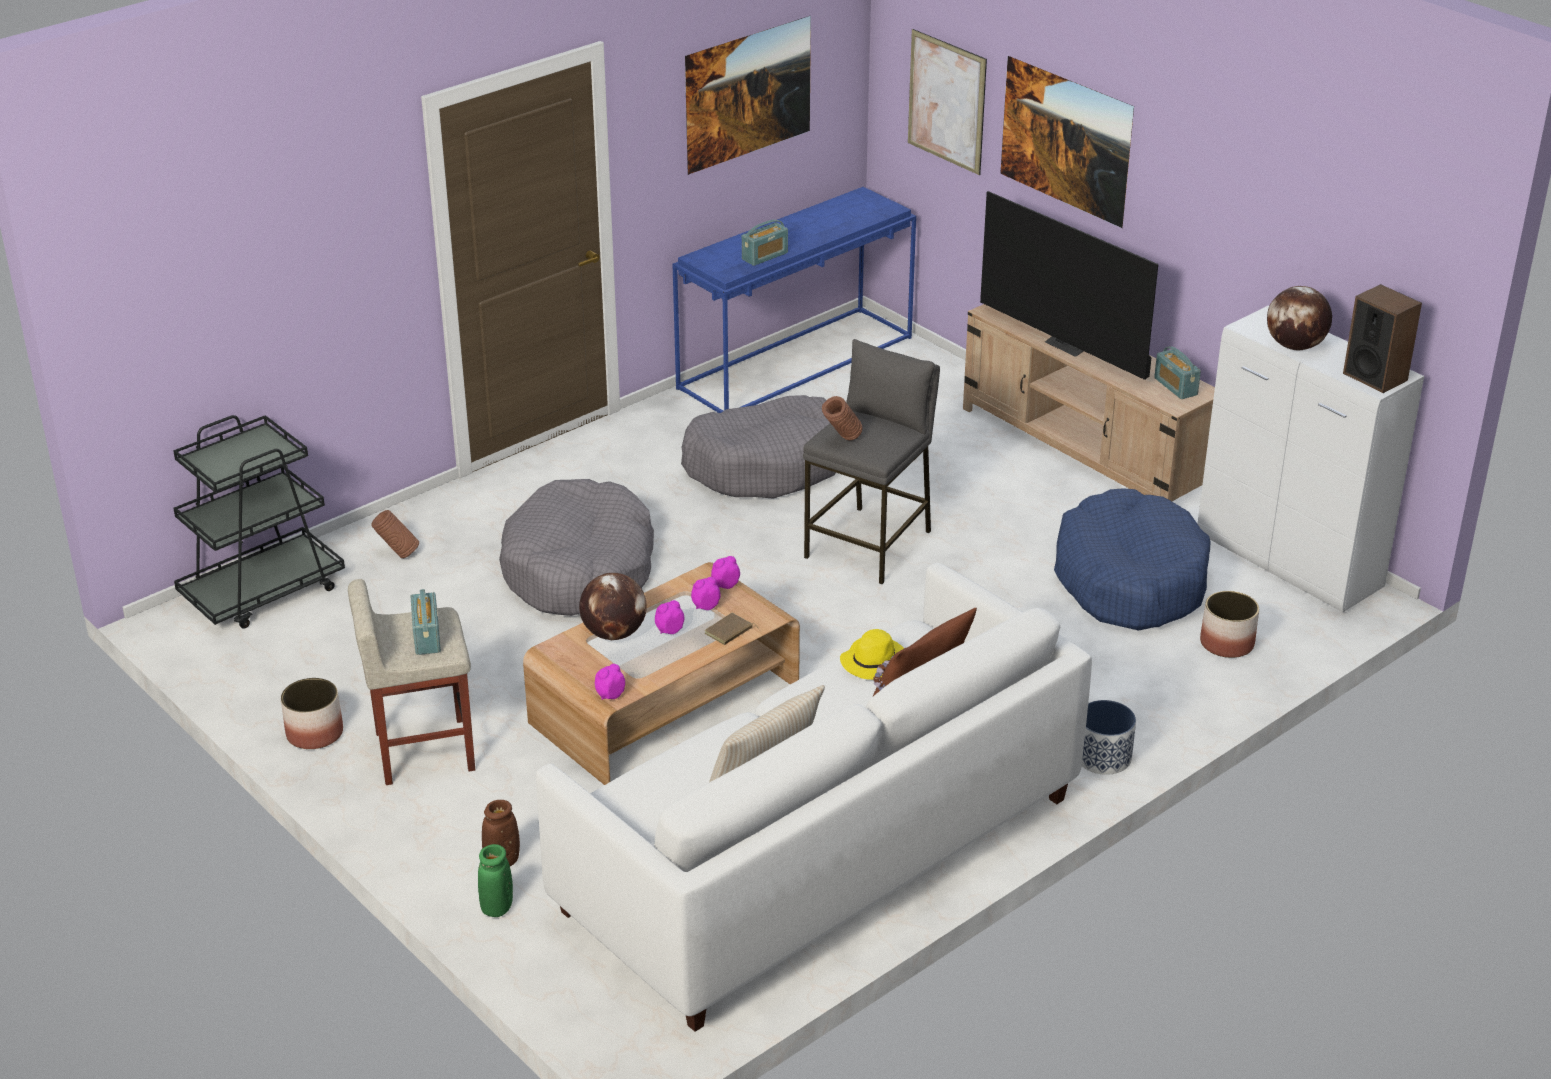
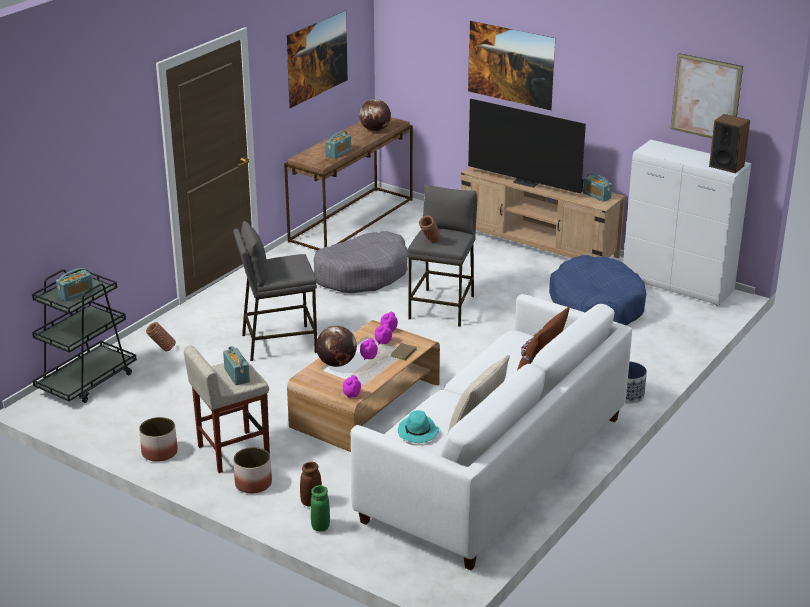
camera: 15 degrees left, 5 degrees down
(241, 459) = (76, 294): none -> radio
(580, 570) = (278, 343): grey dog bed -> grey stool
(665, 786) = (418, 432): none -> turquoise hat
(796, 361) = (351, 219): blue console table -> brown console table
(874, 661) = (503, 353): yellow hat -> none
(946, 101) = (429, 54): picture -> picture (706, 98)
(1227, 644) = (665, 329): planter -> planter (253, 484)
(1295, 346) = (676, 157): globe -> globe (375, 130)

